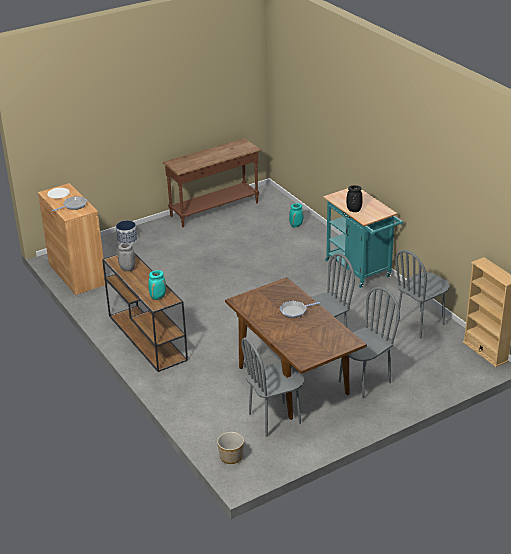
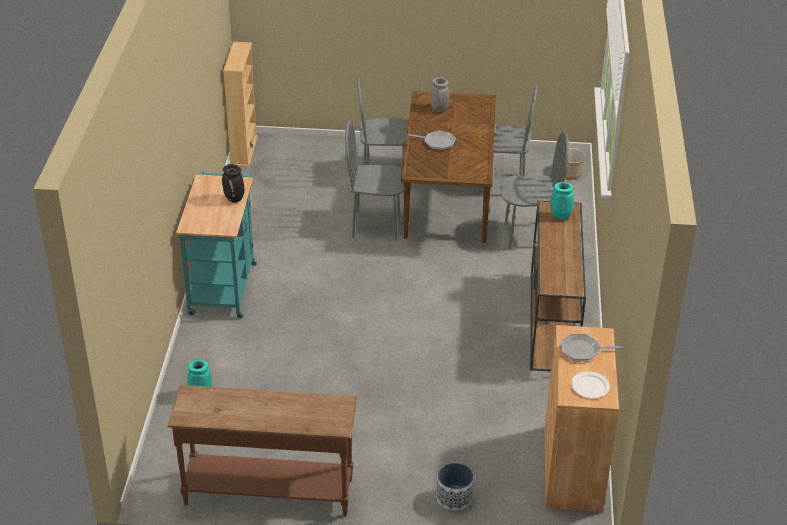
camera: 145 degrees left, 5 degrees up
(127, 269) = (566, 268): grey vase -> grey vase (439, 109)
(420, 324) = (258, 199): grey chair -> grey chair (528, 236)

